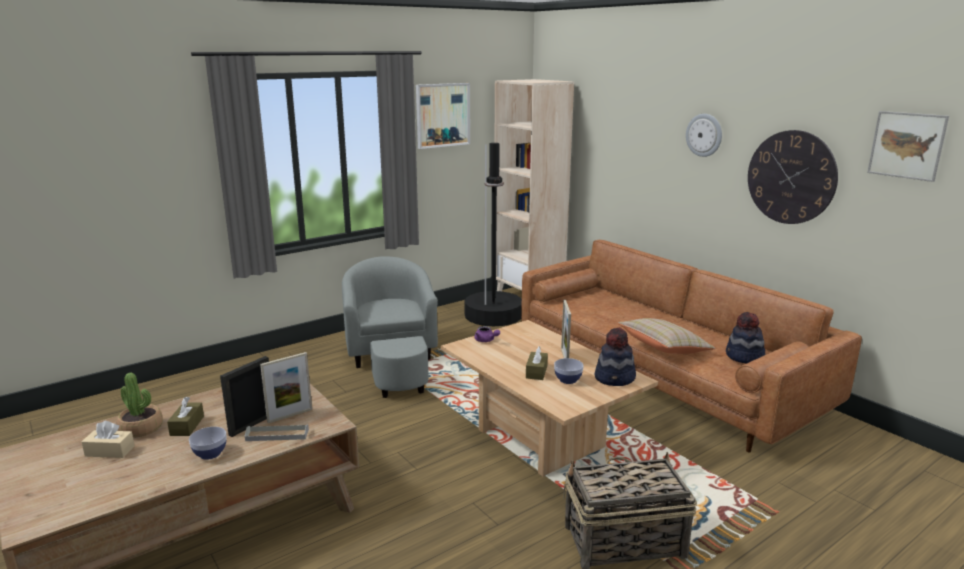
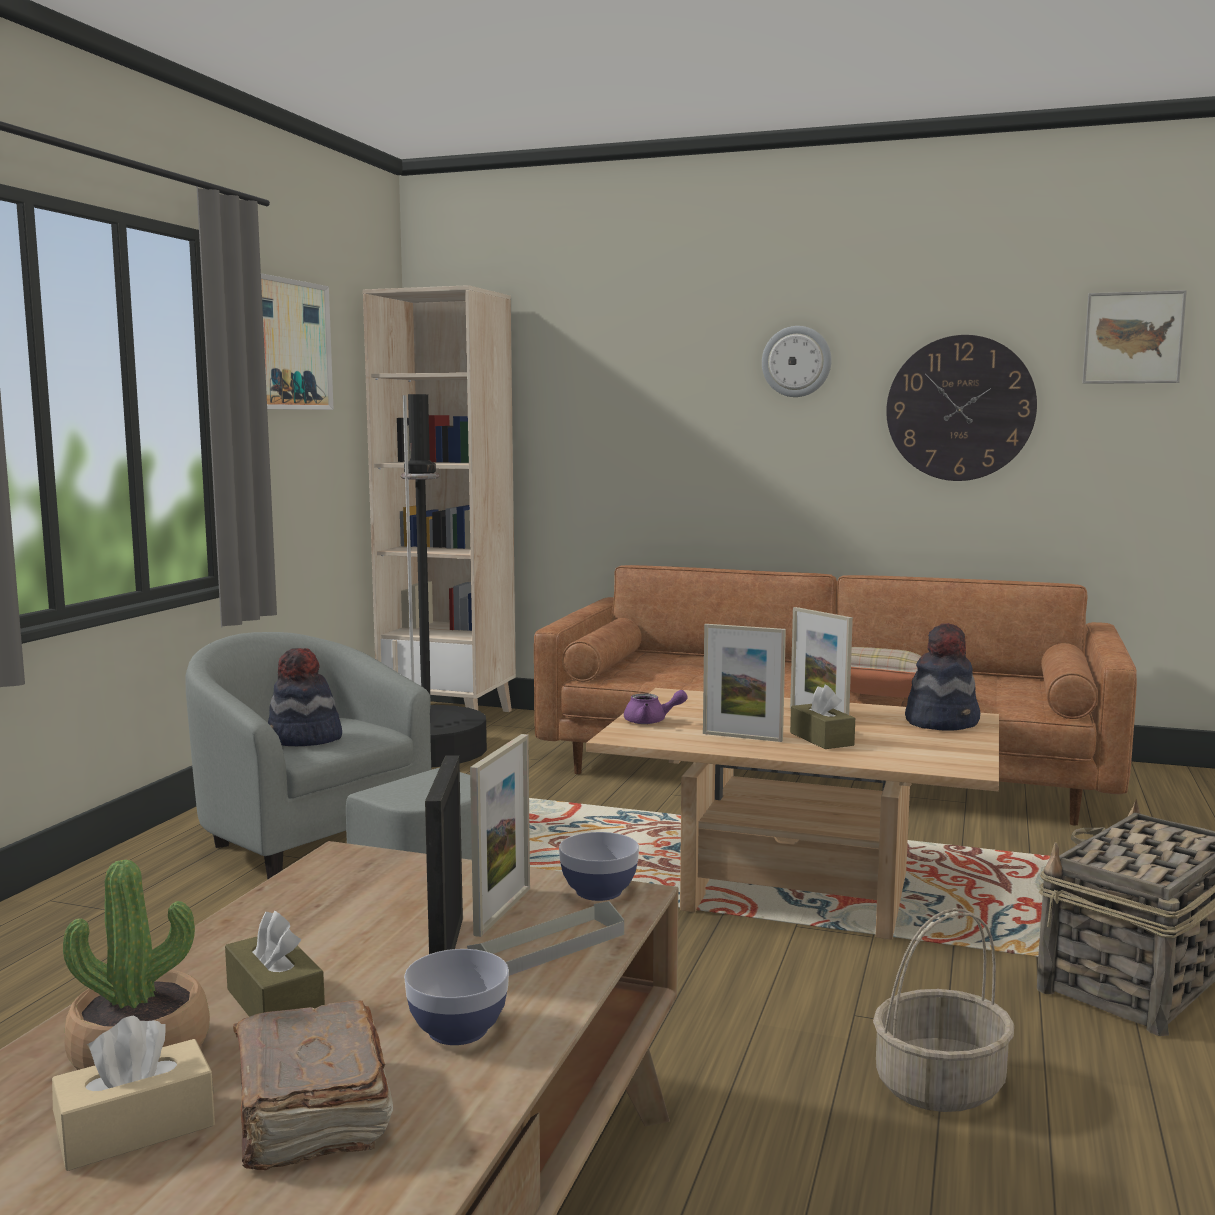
camera: 35 degrees left, 10 degrees down
(143, 464) = (309, 1113): none -> brown book
(457, 544) = (940, 1085): none -> basket
(505, 360) = (742, 737): none -> picture frame
(568, 380) = (887, 737): bowl -> bowl (598, 891)
(744, 357) = (993, 686): hat -> hat (304, 739)

